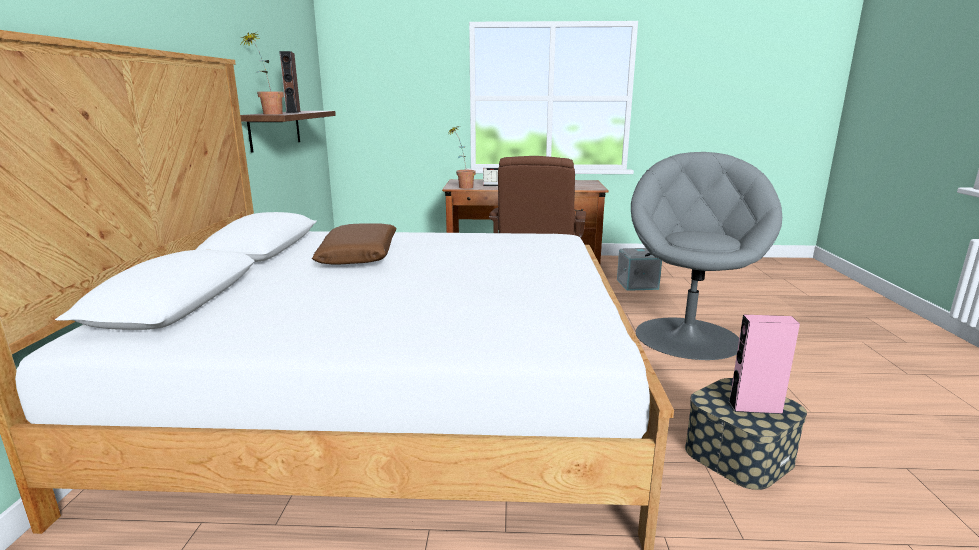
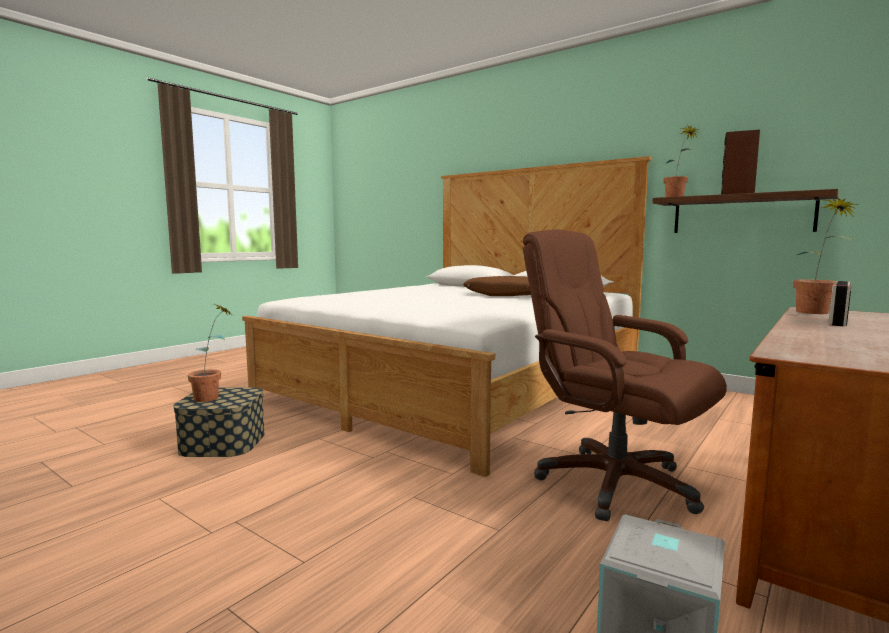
camera: 125 degrees right, 10 degrees down
(688, 336) = (363, 533): grey armchair -> none
(755, 407) = (213, 397): pink speaker -> potted plant

